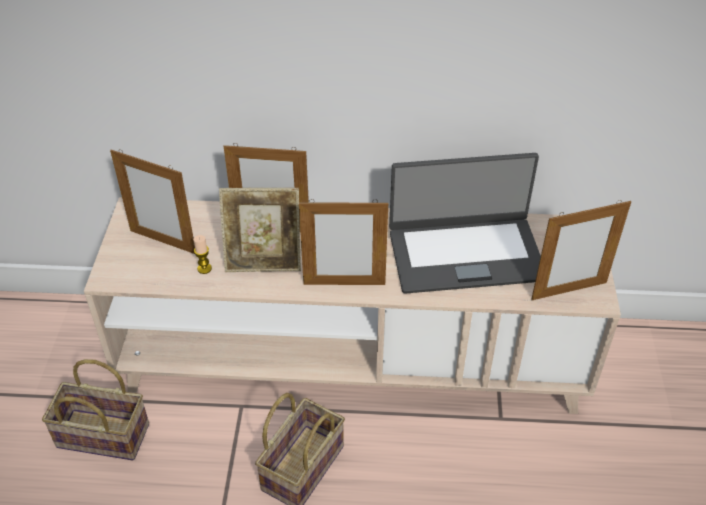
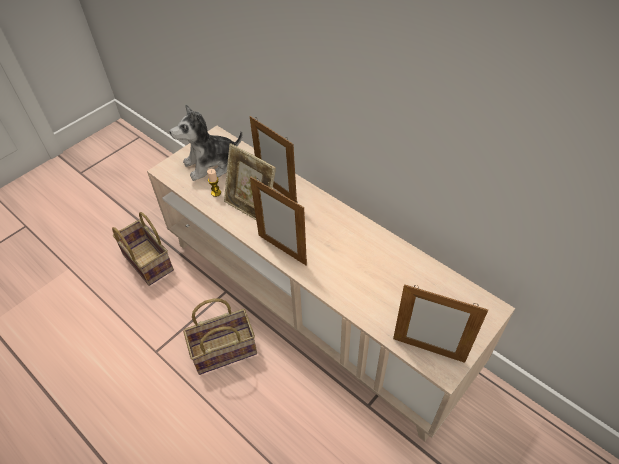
camera: 40 degrees right, 5 degrees up
(163, 242) = (211, 164): picture frame -> plush toy
(465, 253) = (380, 276): laptop -> none

